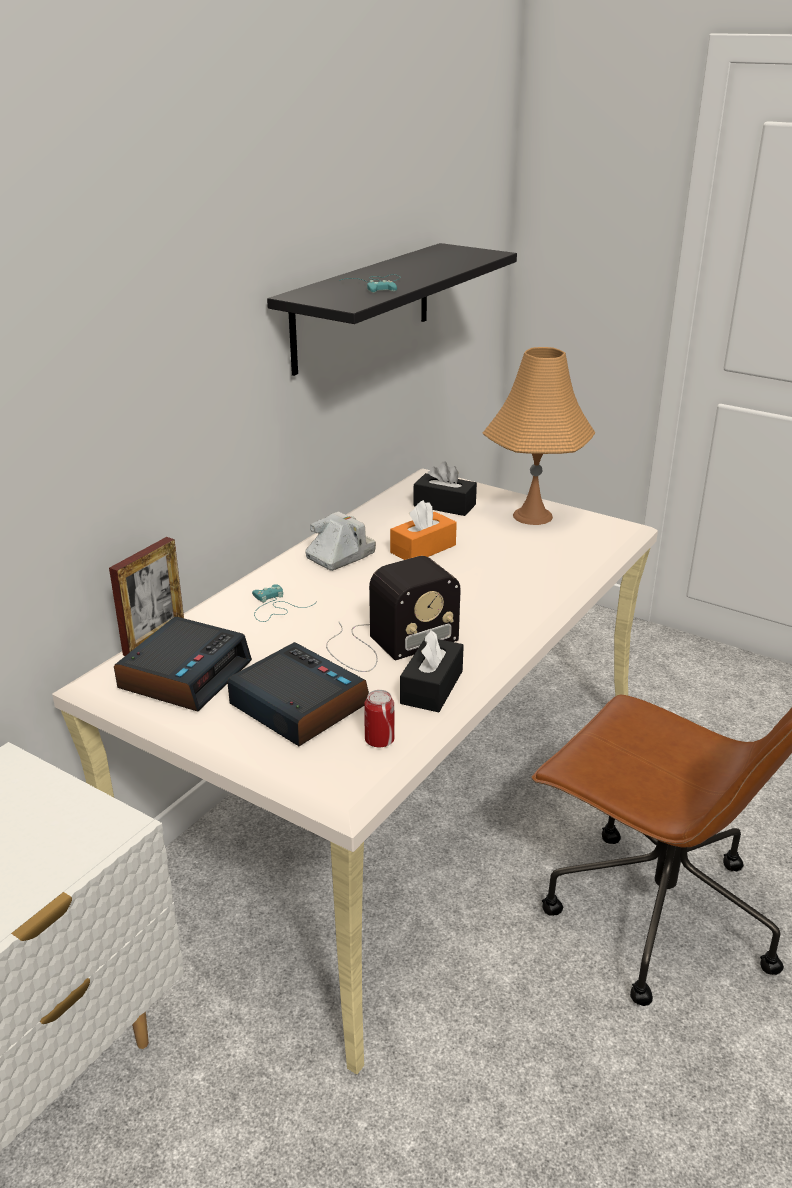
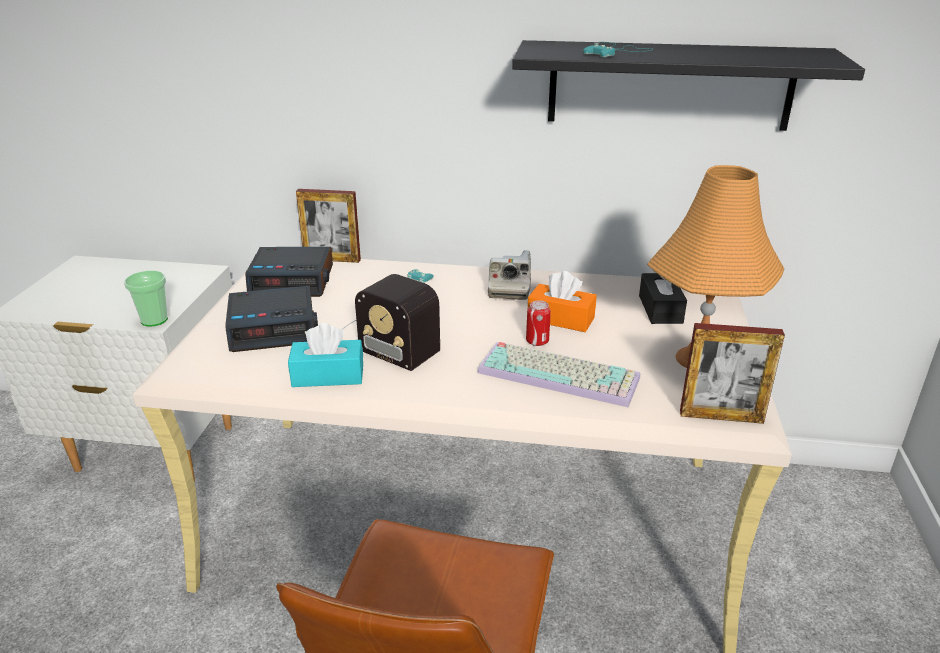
camera: 65 degrees right, 0 degrees up
(115, 827) = (154, 320): none -> cup
(297, 705) = (274, 328): alarm clock -> alarm clock turned 60 degrees clockwise
(340, 556) = (509, 288): camera -> camera turned 75 degrees clockwise
(379, 740) = (241, 370): can -> can (537, 341)
(432, 687) = (328, 375): black tissue box -> turquoise tissue box
(515, 573) = (561, 374): none -> keyboard
(612, 533) = (721, 416): none -> picture frame

